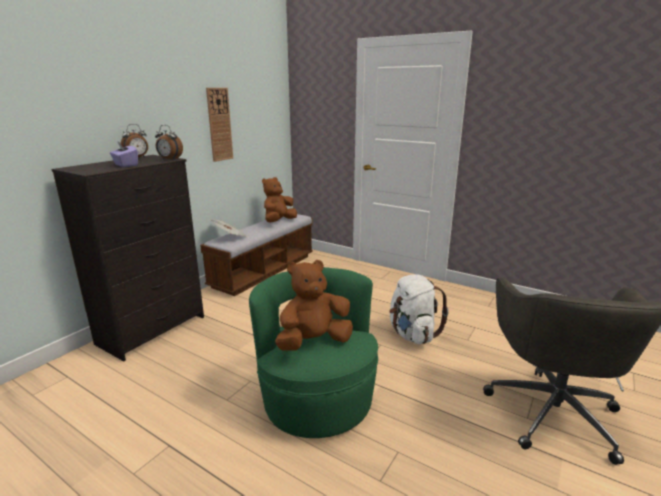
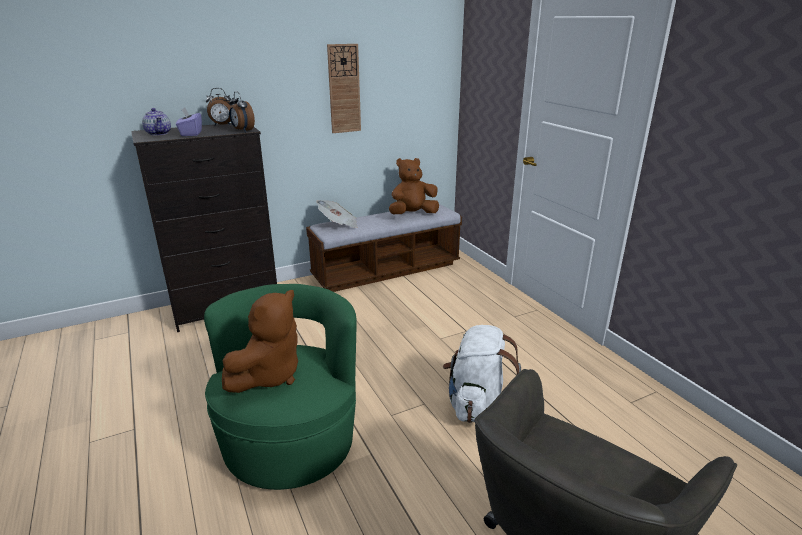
camera: 30 degrees right, 5 degrees up
(91, 168) = (159, 133): none -> teapot
(314, 342) = (269, 375): brown plush toy -> brown plush toy turned 120 degrees clockwise

